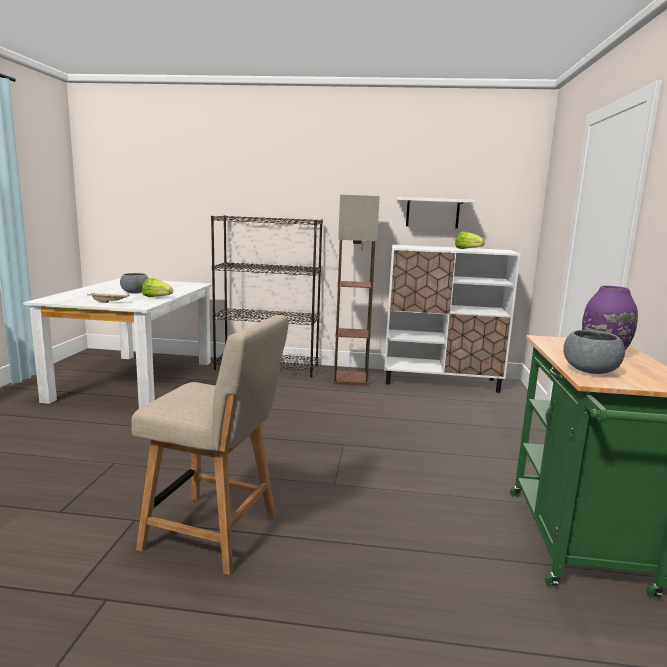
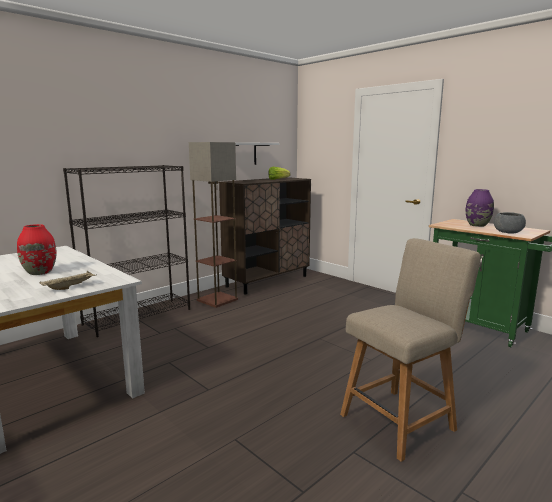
camera: 50 degrees left, 0 degrees up
(135, 292) = (39, 272): grey bowl -> red vase
(157, 297) = (89, 269): lettuce -> none
(441, 381) = (267, 281): white cabinet -> brown cabinet

